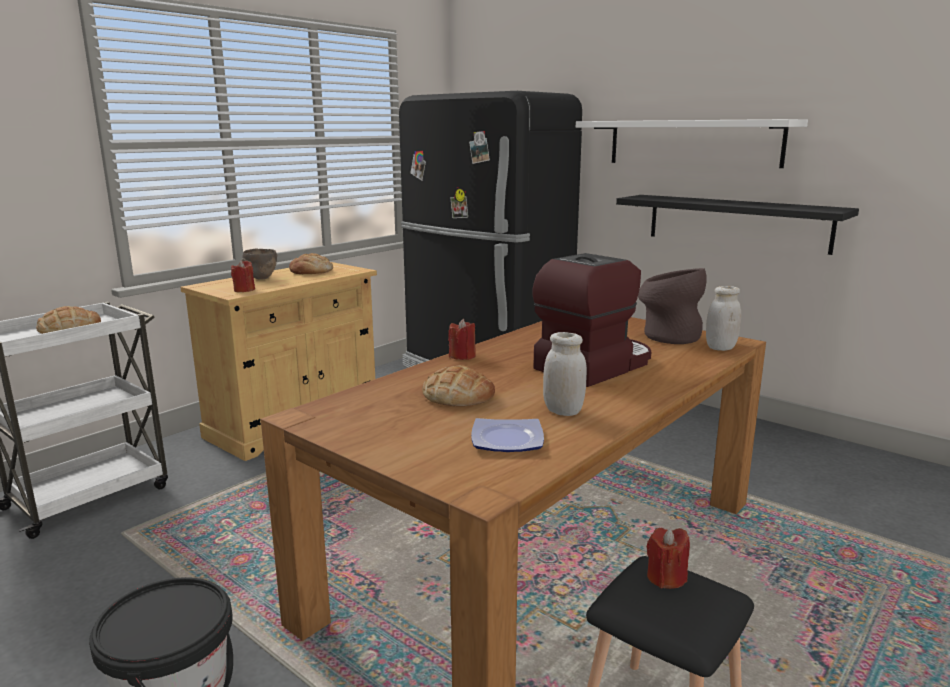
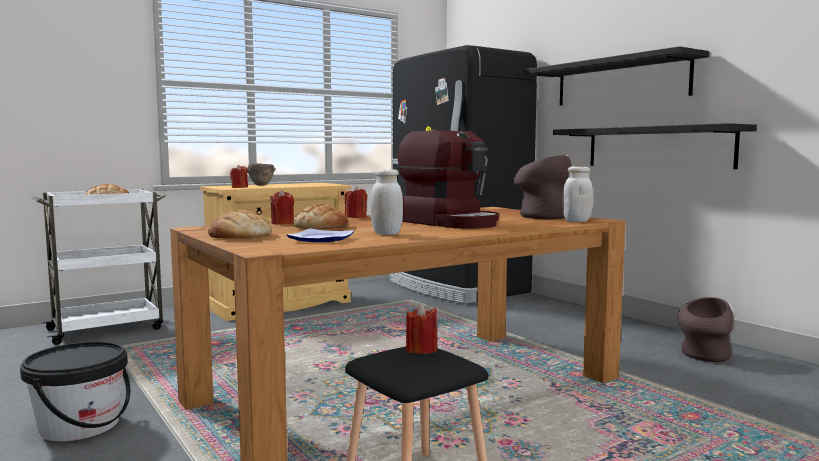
camera: 15 degrees right, 10 degrees down
(311, 271) = (302, 184): bread -> bread (239, 236)
(394, 386) = (282, 223): none -> red candle
(593, 365) = (450, 223): coffee machine -> coffee machine turned 75 degrees clockwise
(693, 143) = (620, 82): white shelf -> black shelf
(800, 456) = (704, 356): none -> brown vase

